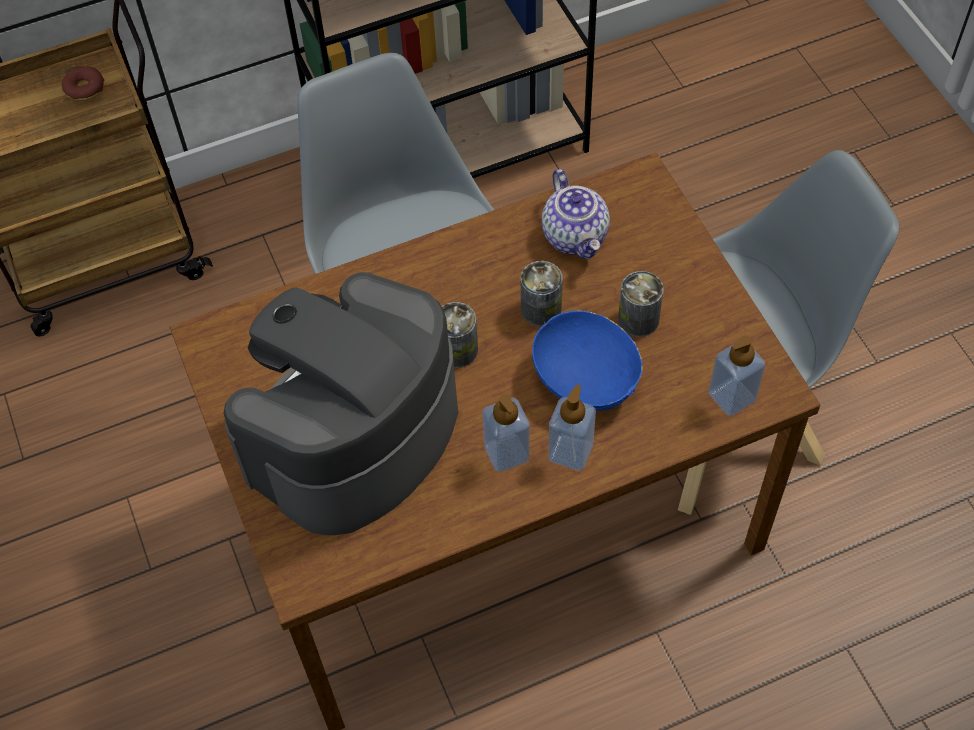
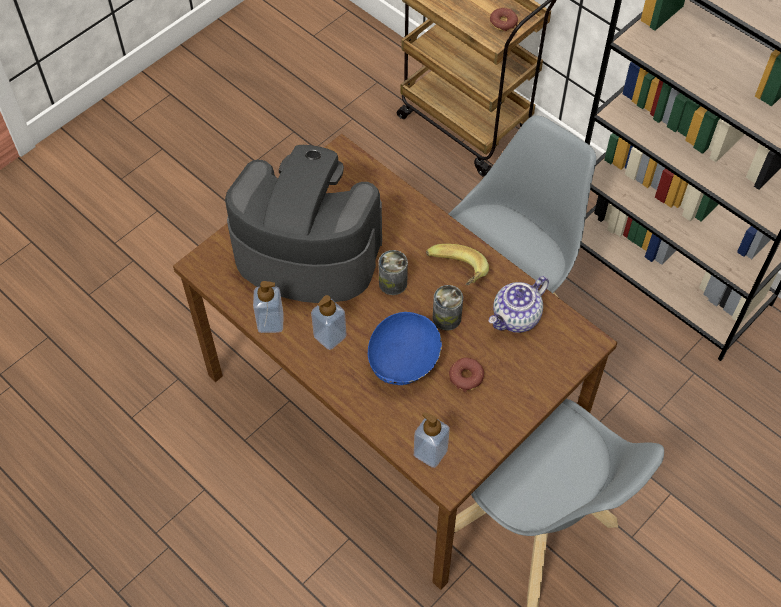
camera: 65 degrees right, 0 degrees up
(481, 277) = (455, 275): none -> banana
(570, 452) = (346, 371): soap dispenser -> soap dispenser (270, 322)
(638, 319) = (466, 377): can -> donut

